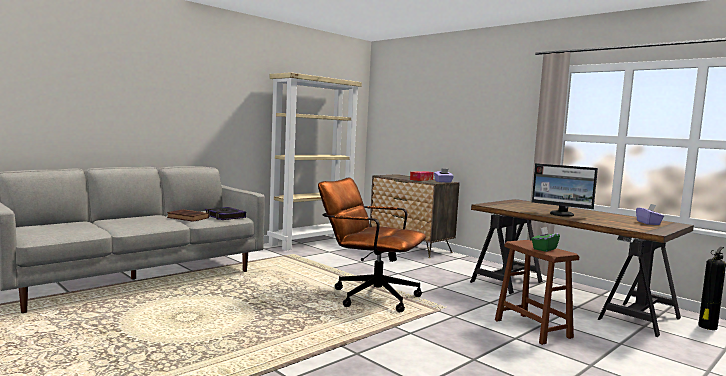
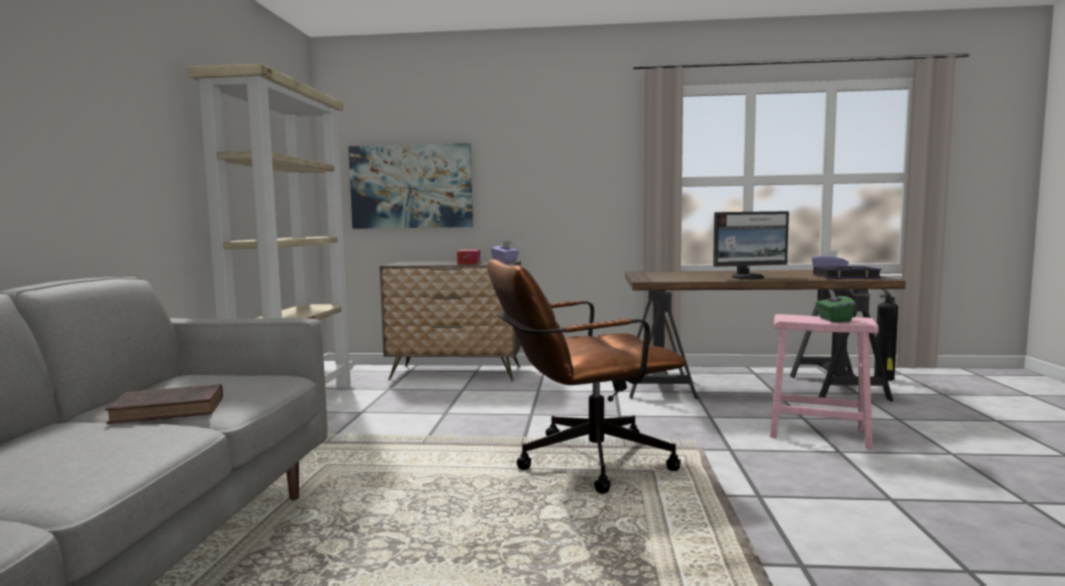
camera: 40 degrees left, 0 degrees up
(225, 216) = (247, 385): book -> book (846, 277)
(408, 129) = (411, 186): none -> picture
(532, 328) = (818, 433): brown stool -> pink stool

